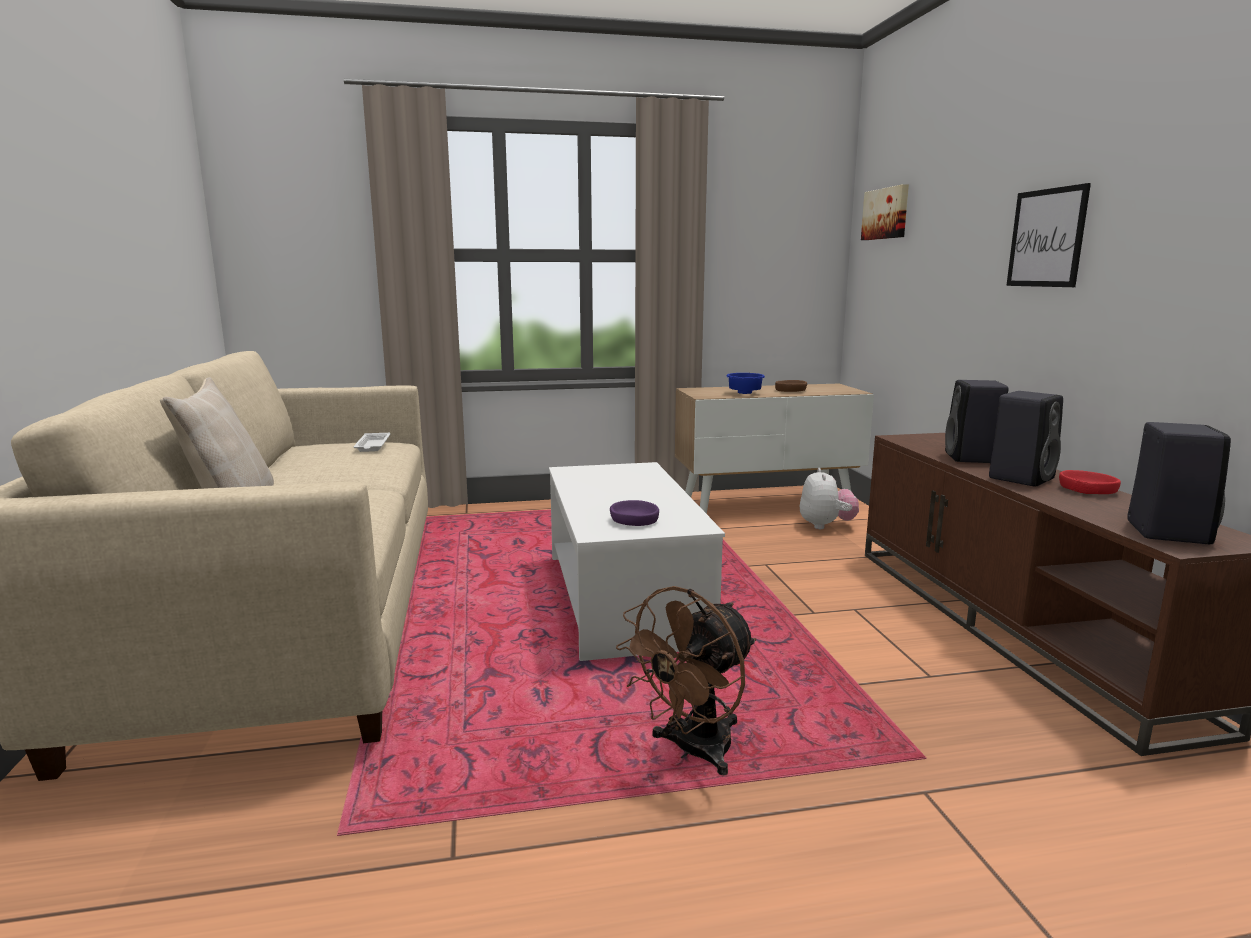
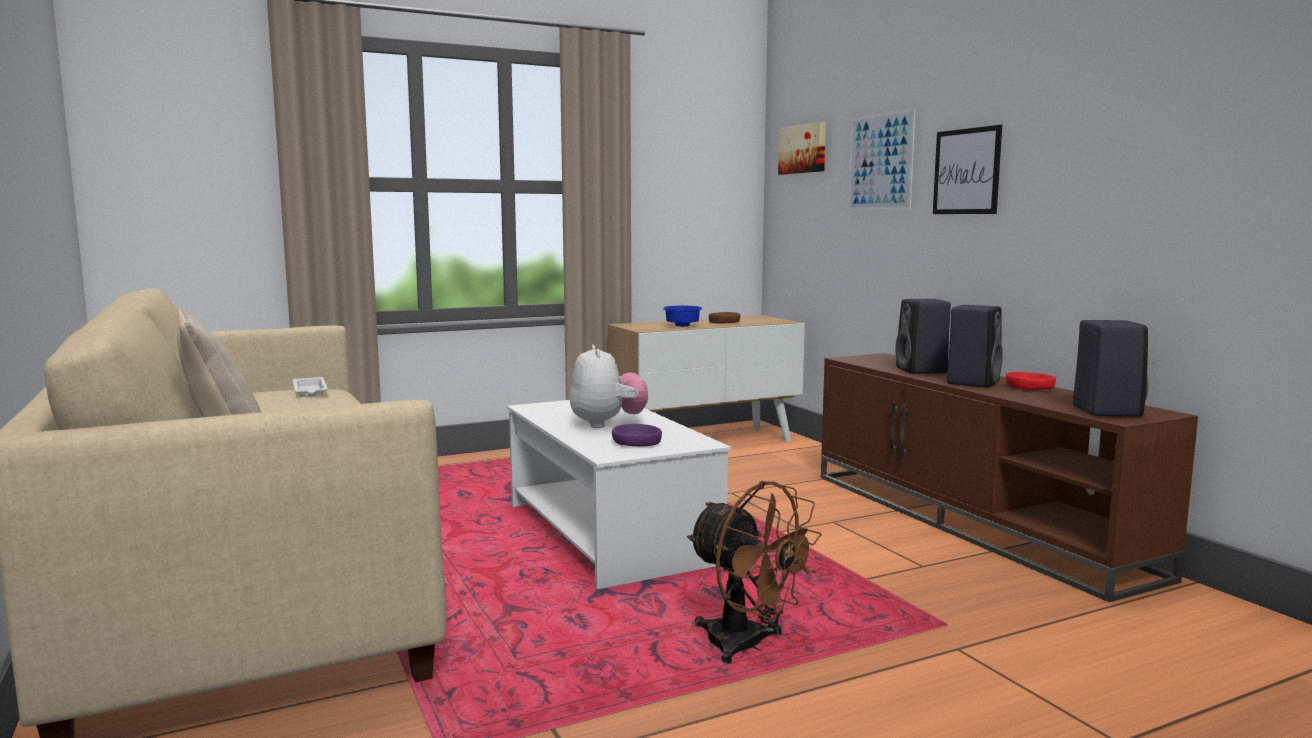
camera: 15 degrees left, 5 degrees down
(692, 752) = (747, 647): brown fan -> brown fan turned 75 degrees counterclockwise
(826, 526) = (772, 456): plush toy -> plush toy (607, 424)
(958, 227) = (880, 162): none -> picture

